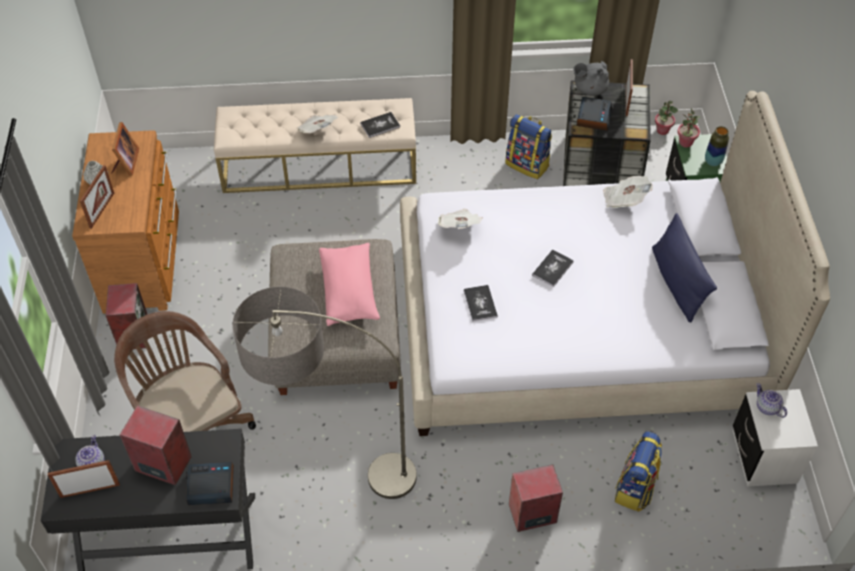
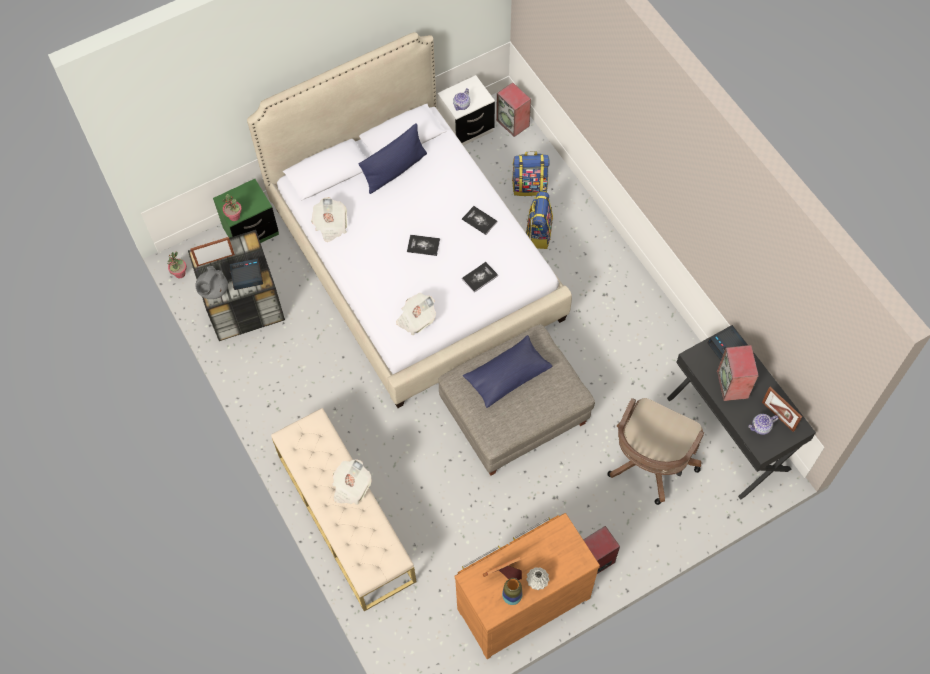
camera: 115 degrees left, 10 degrees up
(102, 210) = (563, 559): picture frame -> none
(333, 475) = (625, 357): floor lamp -> none
(349, 292) = (507, 376): pink pillow -> blue pillow
(380, 125) = (320, 440): book -> book (479, 220)
(527, 165) = (267, 356): backpack -> backpack (538, 233)
(532, 514) = (582, 234): speaker -> speaker (513, 123)
(589, 90) = (213, 291): grey teapot -> grey teapot turned 60 degrees clockwise
(713, 162) = (248, 193): vase -> vase (512, 597)

